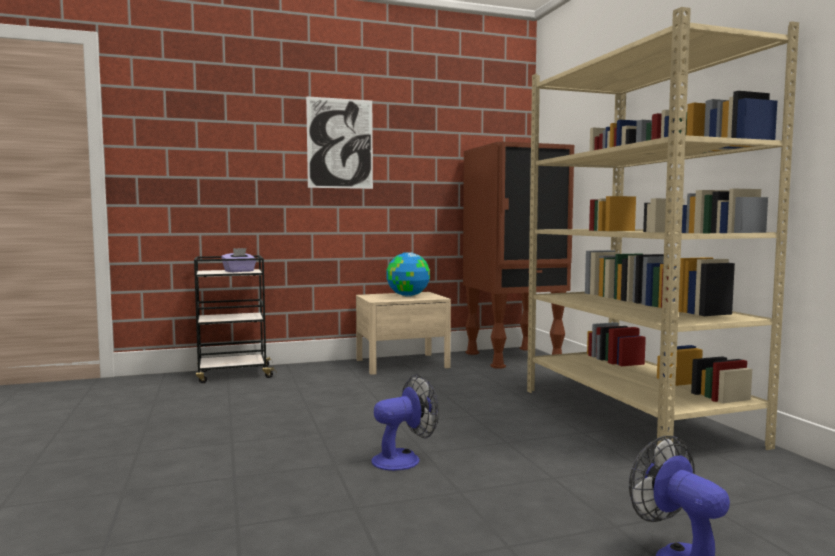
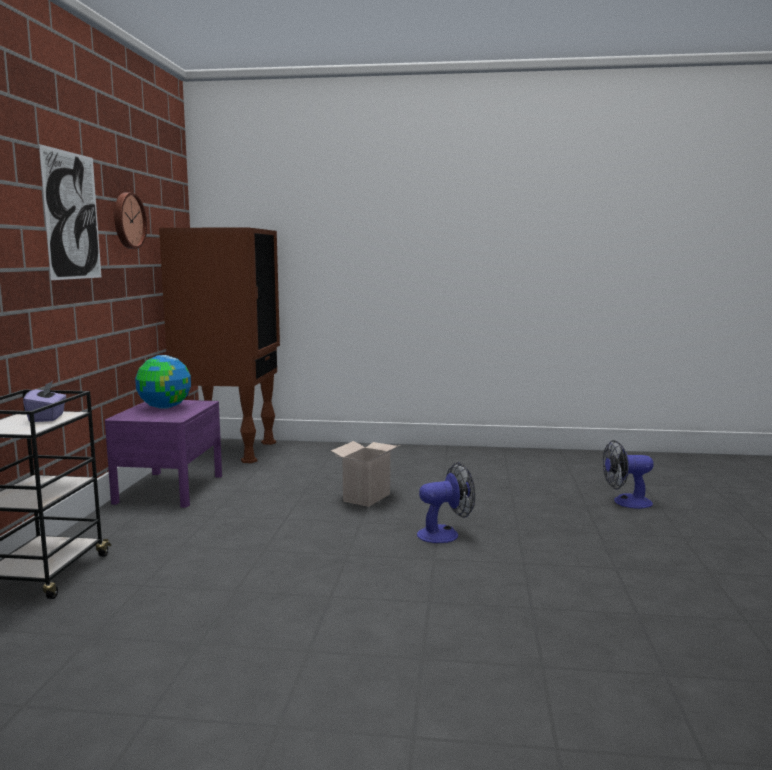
camera: 65 degrees left, 5 degrees up
(402, 363) = (169, 489): beige nightstand -> purple nightstand
(404, 459) = (445, 534): fan -> fan turned 75 degrees clockwise
(418, 146) = (127, 220): none -> wall clock
(466, 414) = (366, 497): none -> cardboard box
(633, 416) = (426, 458): beige bookcase -> none

